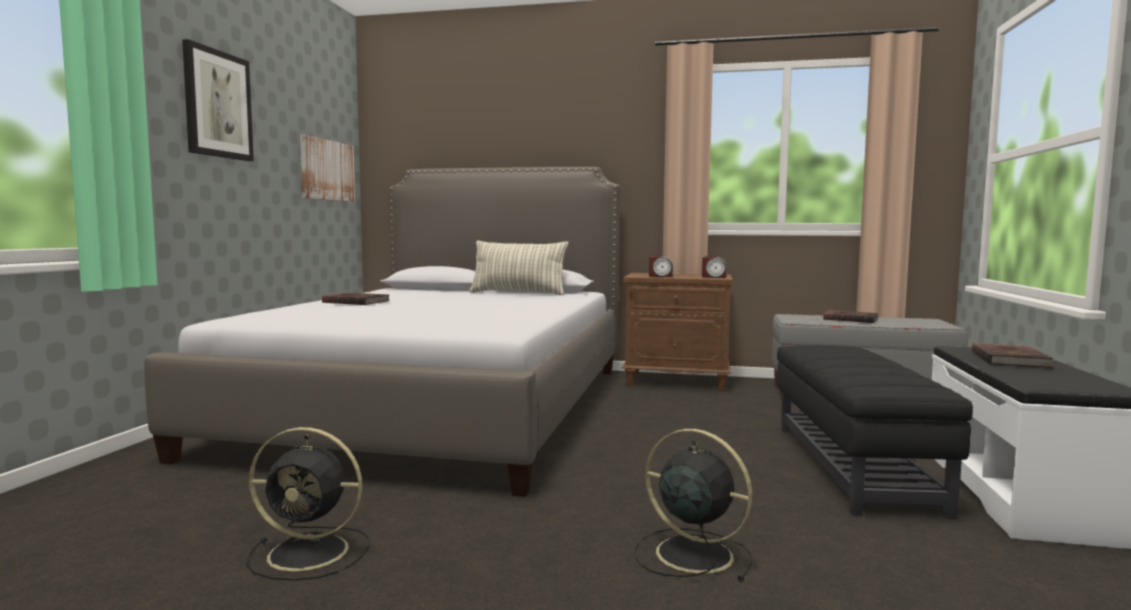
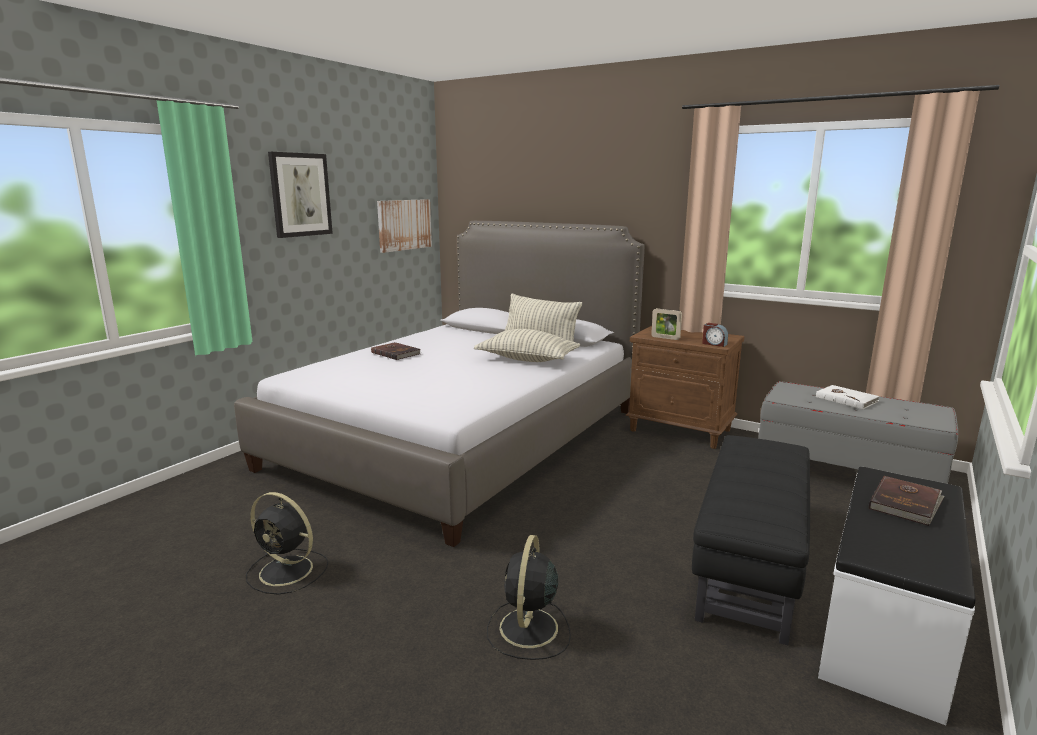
camera: 20 degrees right, 10 degrees up
(523, 301) = (527, 360): none -> pillow
(660, 276) = (665, 338): alarm clock -> picture frame
(690, 553) = (528, 630): black fan -> black fan turned 135 degrees counterclockwise
(850, 319) = (846, 399): brown book -> white book

